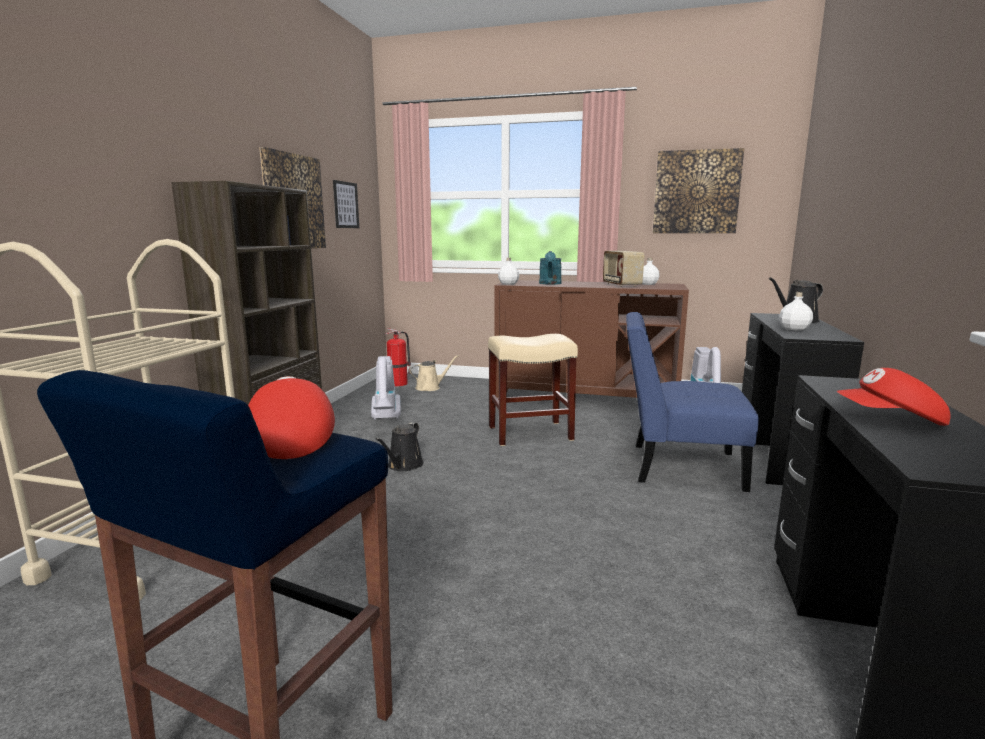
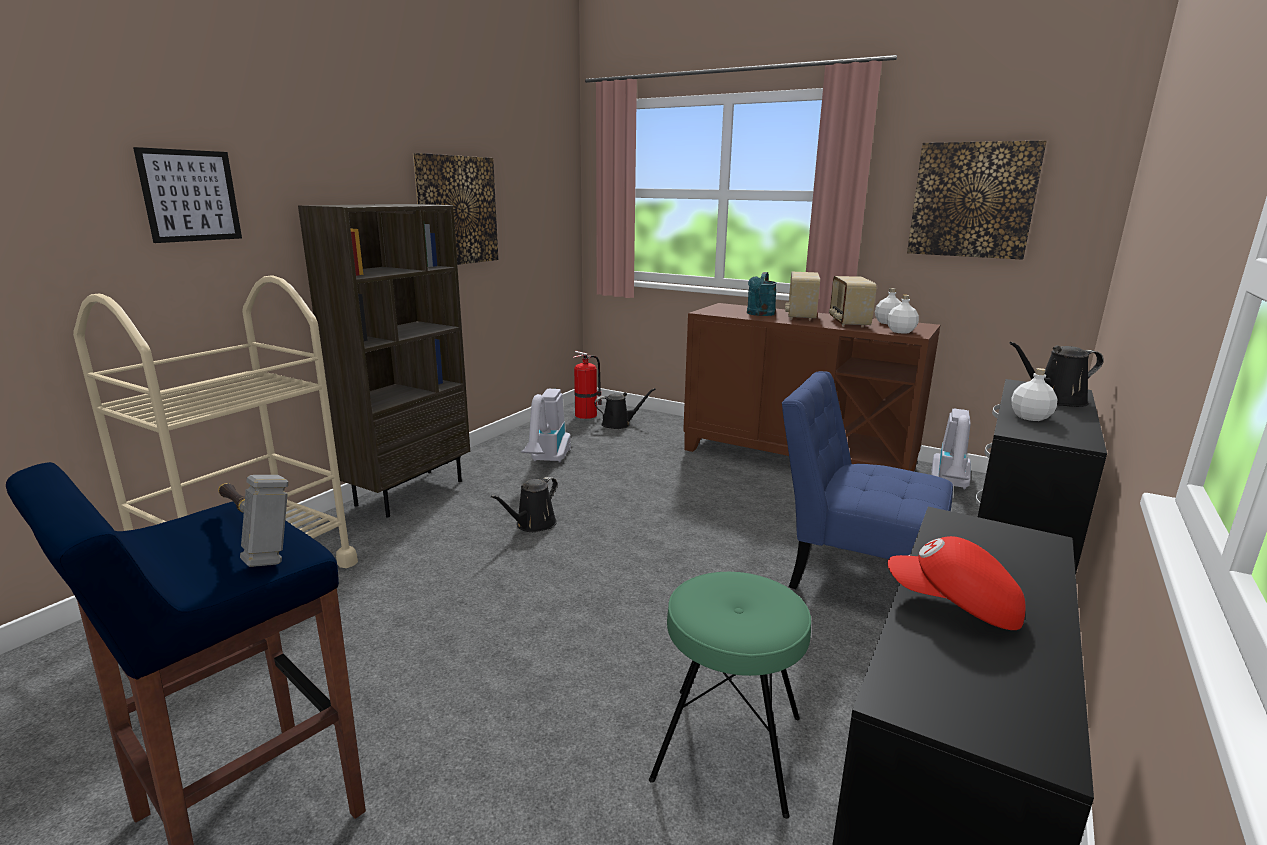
camera: 15 degrees right, 5 degrees up
(290, 440) = (252, 538): red cap -> hammer
(345, 205) = (530, 207): picture -> picture (190, 196)
(430, 387) = (619, 424): beige watering can -> black watering can
(508, 284) = (707, 312): white bottle -> white bottle (901, 332)
(530, 433) = (699, 500): beige stool -> none
(581, 283) = (800, 316): none -> radio
(669, 598) = (728, 747): none -> green stool

